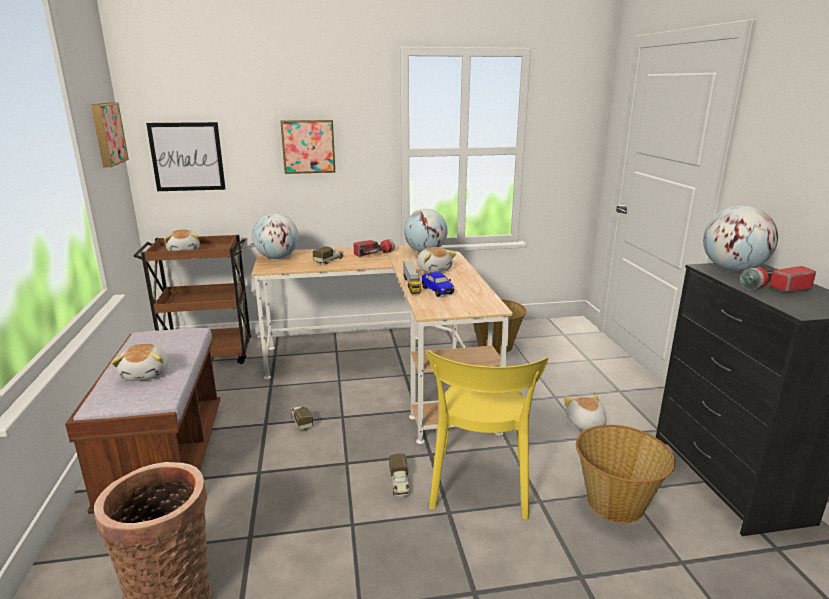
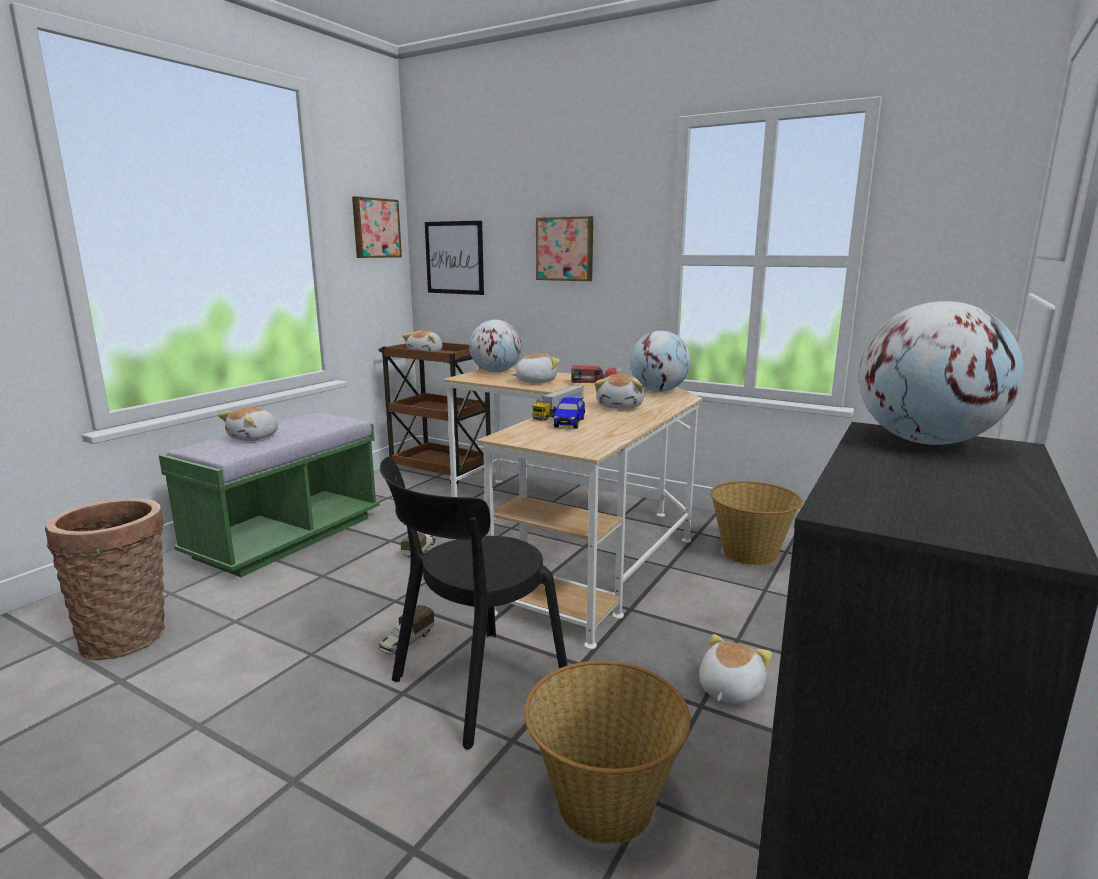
camera: 40 degrees right, 5 degrees down
(166, 458) = (286, 537): brown bench -> green bench
(329, 260) = (535, 381): toy truck -> plush toy
(479, 487) = (473, 687): yellow chair -> black chair
(774, 288) = (923, 475): flashlight -> none

